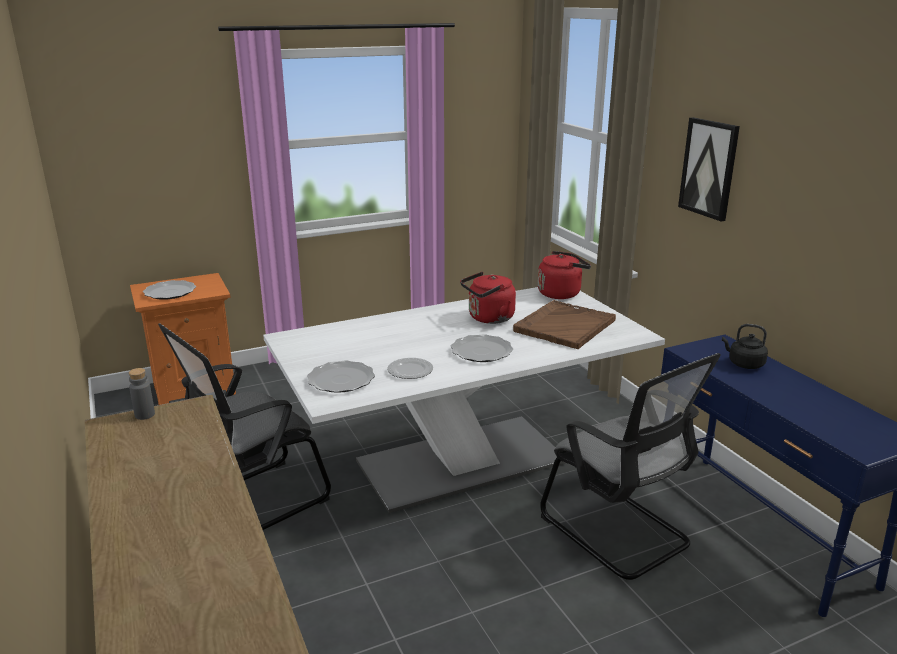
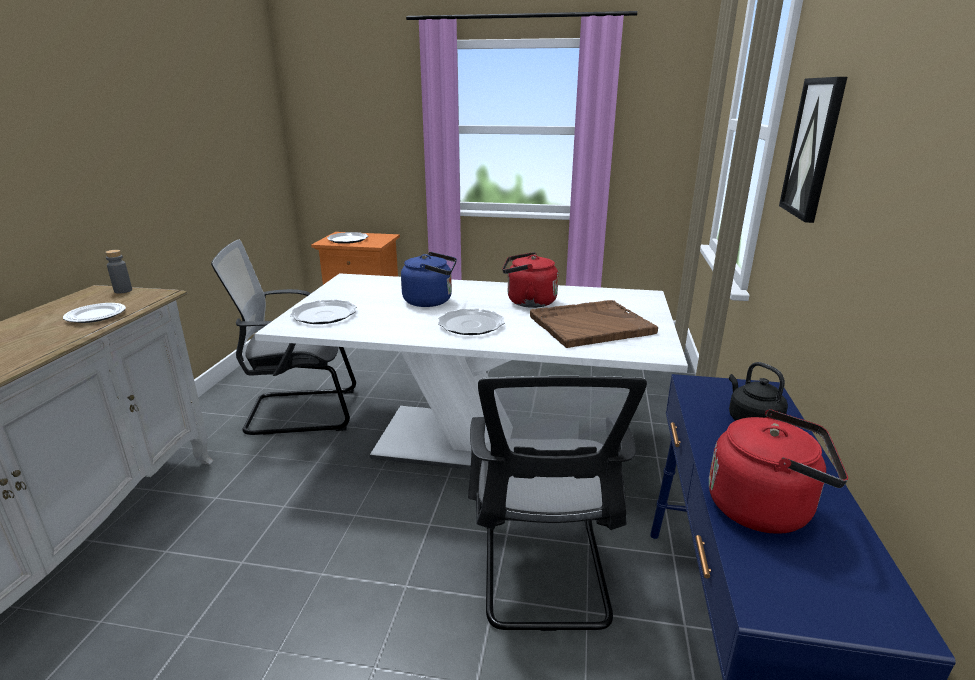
camera: 35 degrees right, 0 degrees up
(409, 371) = (383, 323): plate -> plate (95, 316)
(410, 339) = (431, 301): none -> blue kettle
(561, 293) = (640, 298): red kettle -> red kettle (765, 508)

